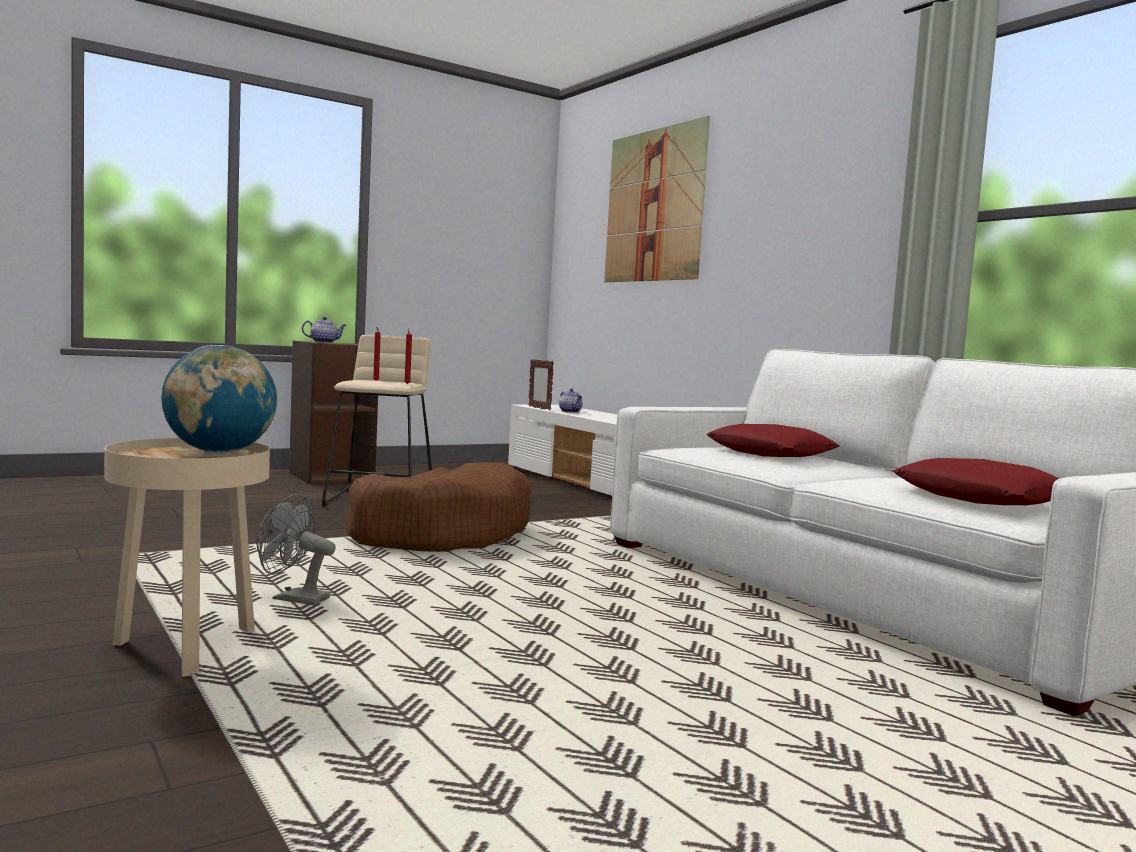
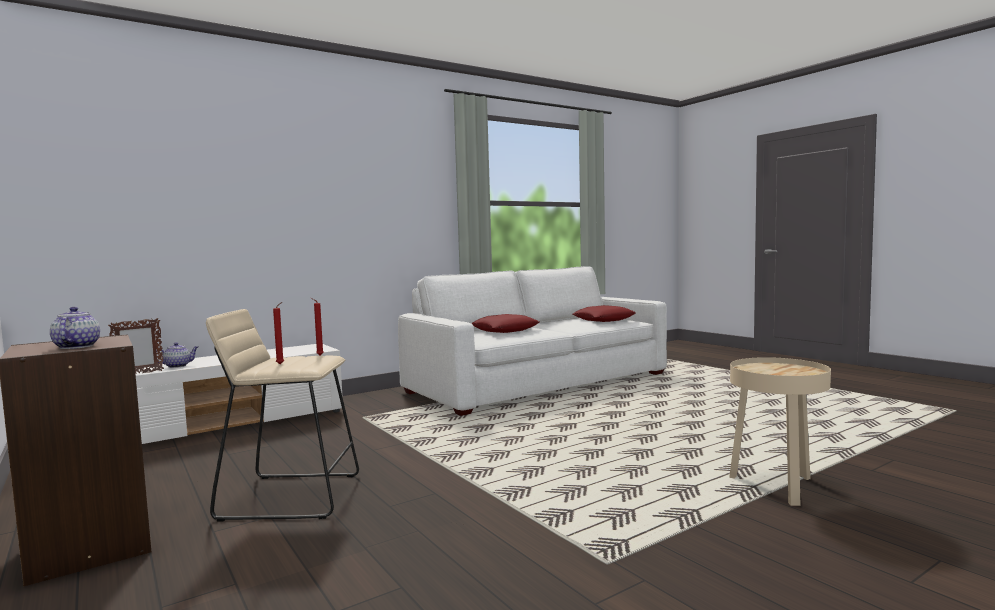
camera: 90 degrees left, 0 degrees up
(219, 453) = (755, 369): globe -> none
(293, 599) = (662, 477): grey fan -> none
(440, 533) = (444, 459): brown dog bed -> none
(653, 205) = (207, 161): picture -> none

